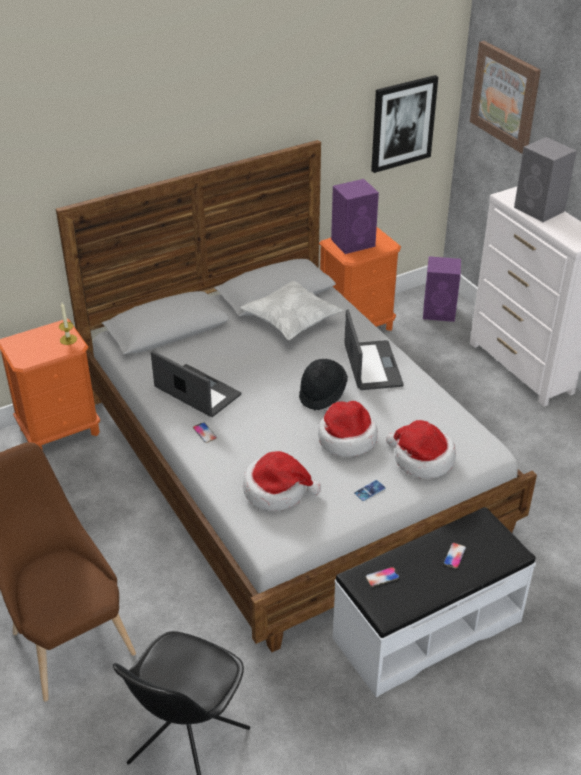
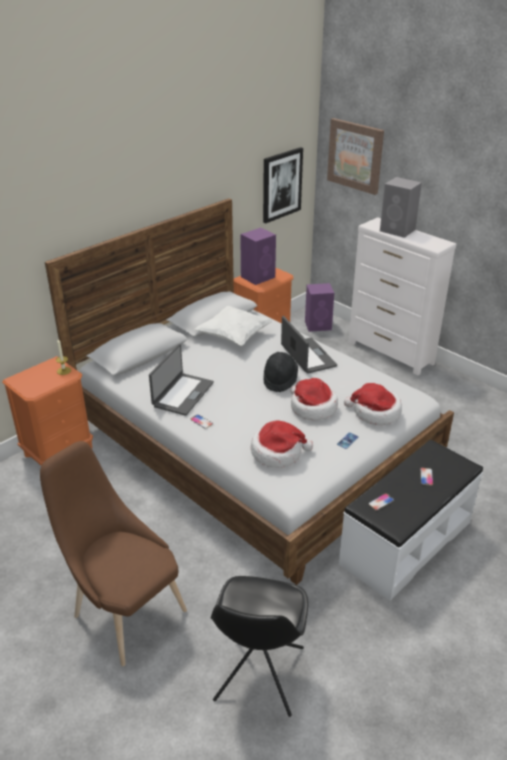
camera: 15 degrees left, 5 degrees down
(197, 392) = (182, 394): laptop -> laptop turned 90 degrees clockwise

